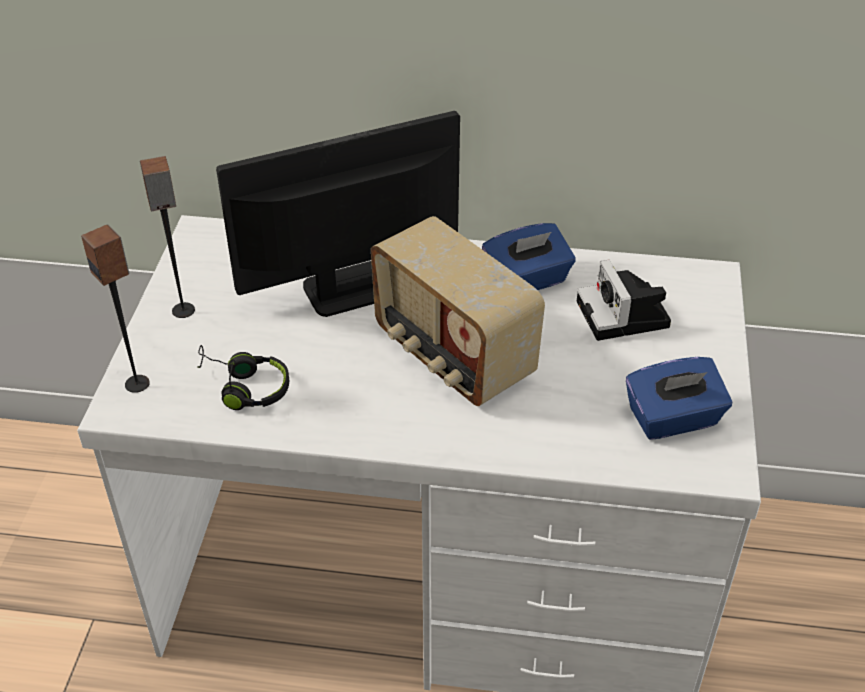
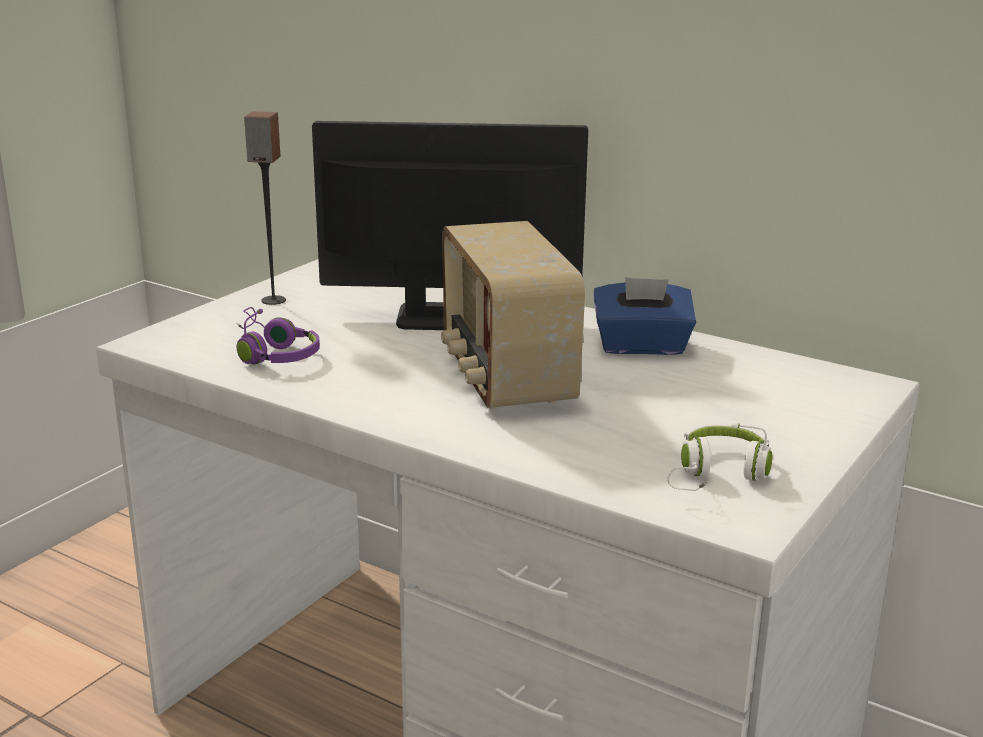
camera: 25 degrees right, 20 degrees down
(137, 383) = (180, 332): speaker -> none
(243, 387) = (272, 353): black headphones -> purple headphones
(625, 316) = (732, 391): camera -> none
(673, 419) = (718, 474): blue tissue box -> white headphones

